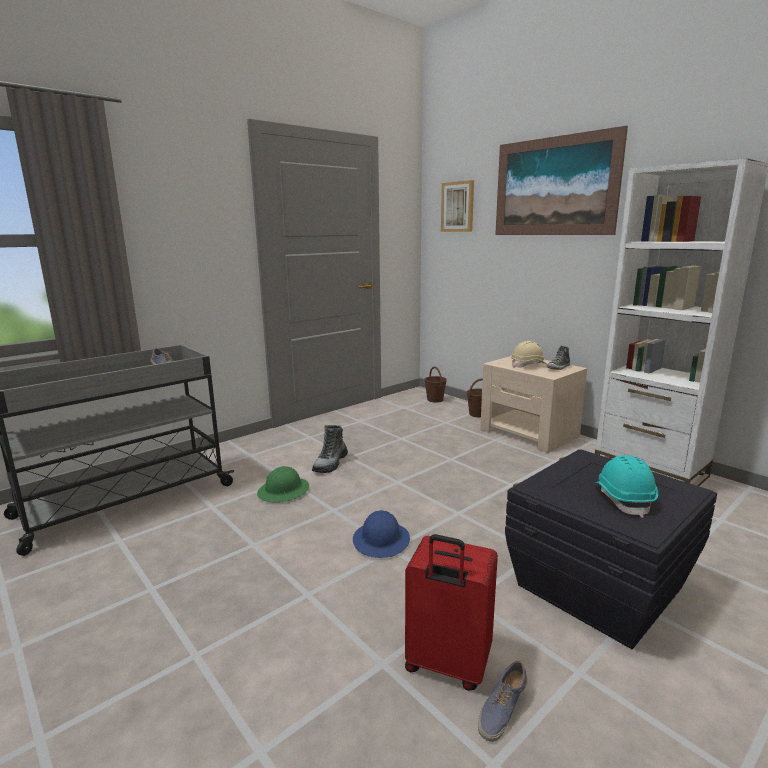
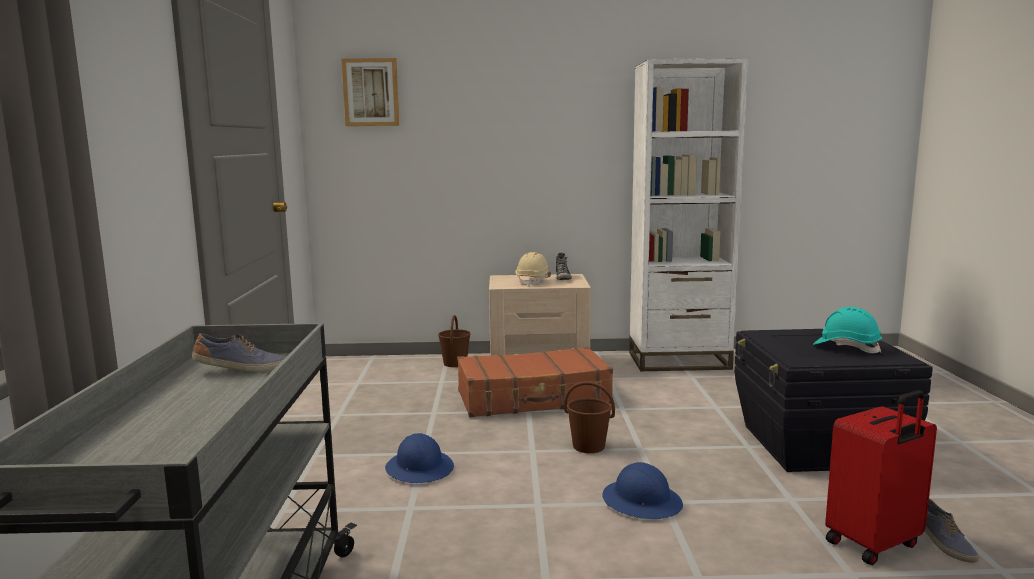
camera: 50 degrees left, 5 degrees down
(284, 491) = (439, 520): green hard hat -> none
(330, 464) = (420, 468): boot -> blue hard hat
(435, 400) = (375, 364): brown bucket -> brown bucket (589, 446)
(471, 453) = (533, 398): none -> brown suitcase
(554, 186) = (516, 73): picture -> none

